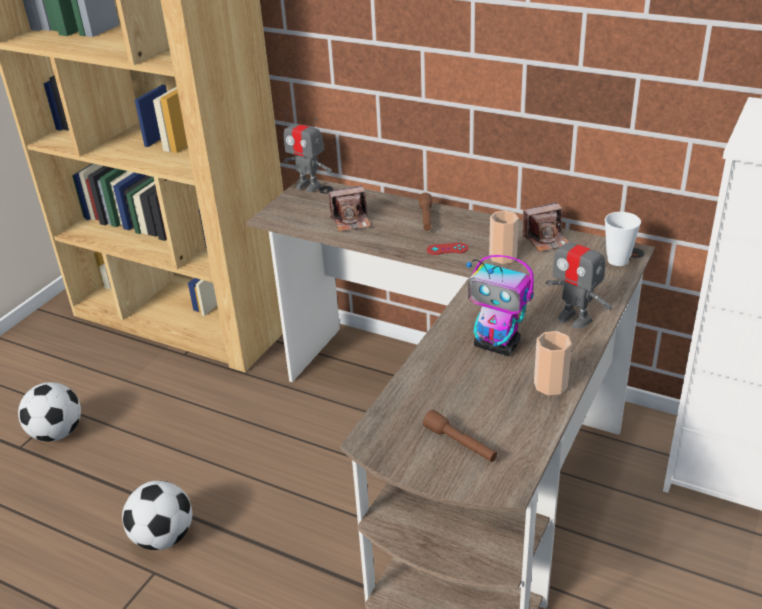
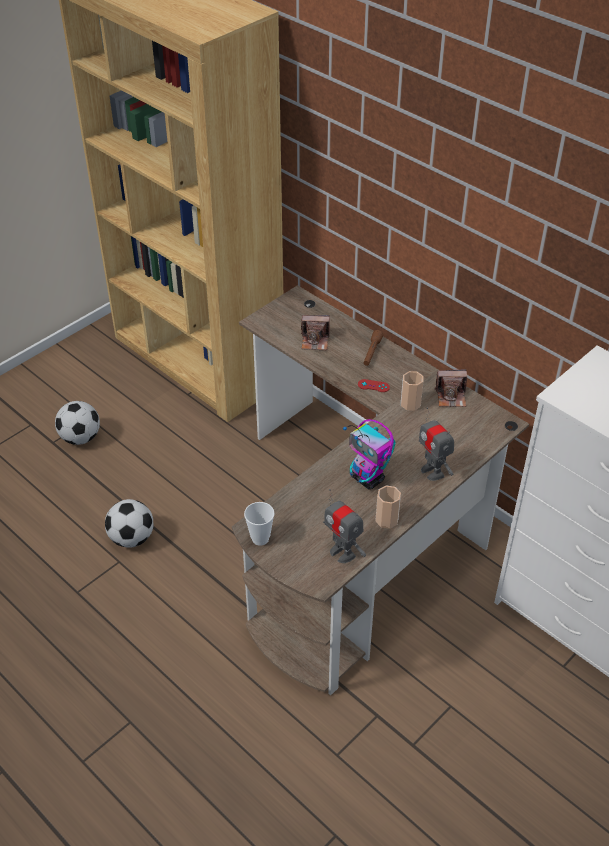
camera: 15 degrees right, 10 degrees up
(308, 186) = (297, 297): toy robot -> toy robot (342, 553)
(460, 444) = (306, 546): brown flashlight -> none
(617, 260) = (493, 429): cup -> cup (260, 538)

